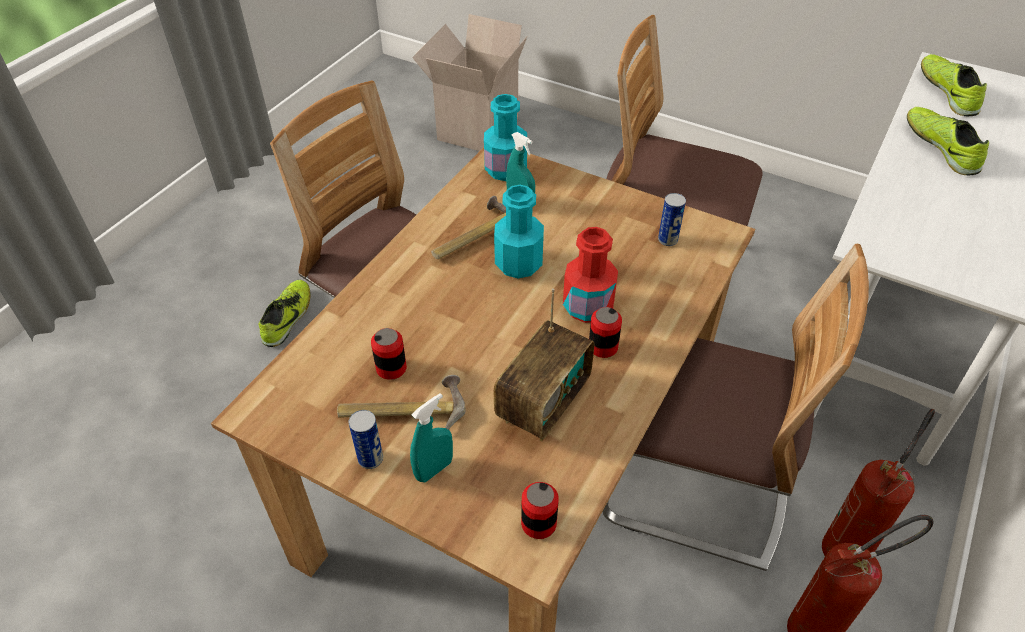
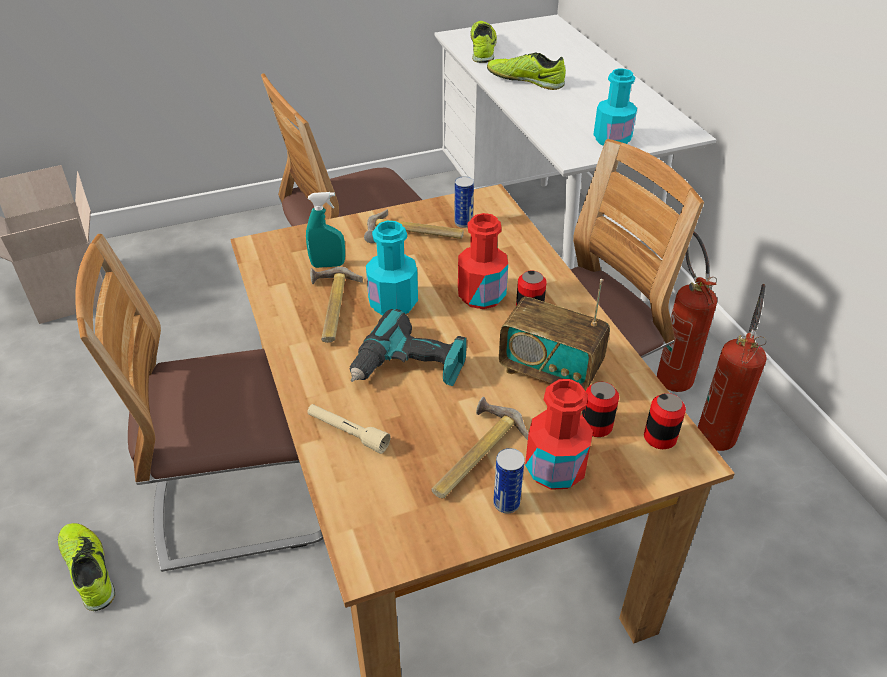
camera: 50 degrees left, 5 degrees down
(359, 327) = (347, 433): none -> beige flashlight
(391, 368) = (420, 437): can -> can (596, 426)
(434, 469) = (555, 469): turquoise spray bottle -> red bottle
(457, 317) = (409, 368): none -> power drill
(505, 169) = (278, 250): turquoise bottle -> turquoise bottle (612, 139)
(543, 403) = (550, 371): radio -> radio turned 135 degrees clockwise
(613, 223) = (413, 236): none -> hammer
(948, 92) = (483, 48): shoe -> shoe turned 60 degrees clockwise

